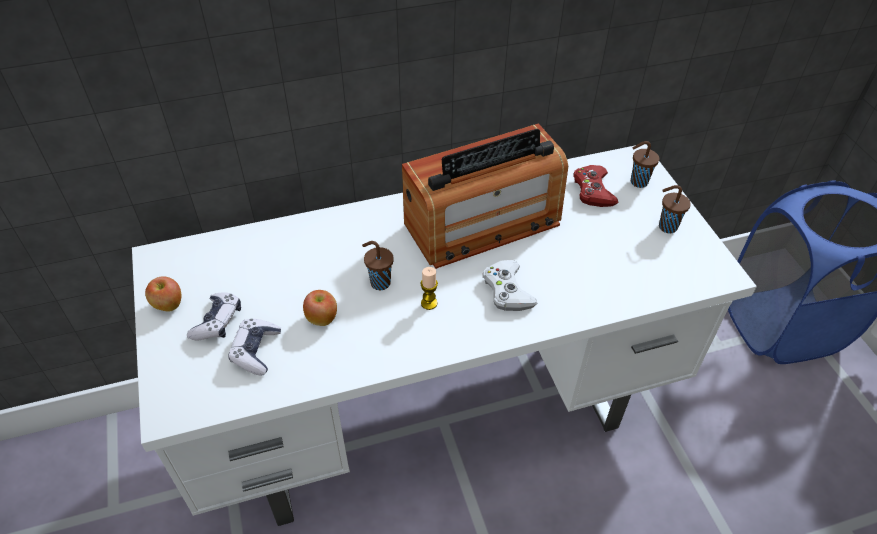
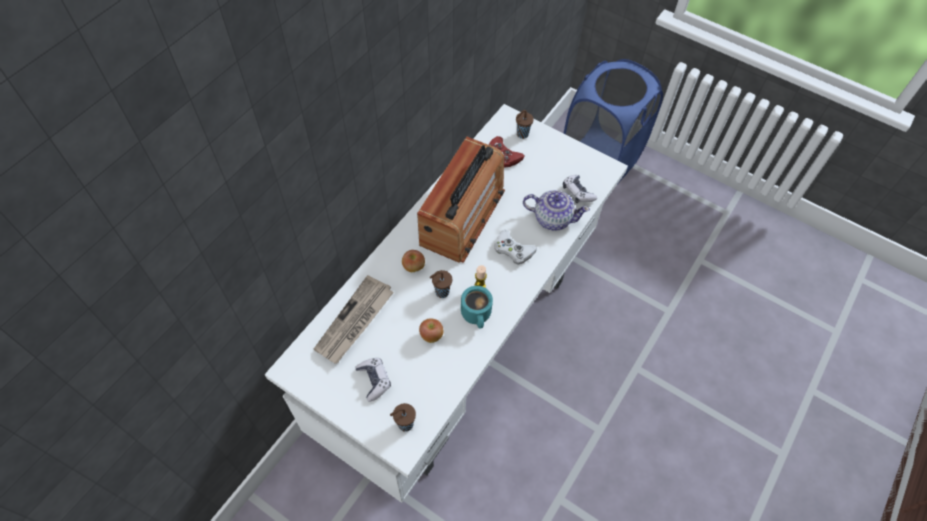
camera: 40 degrees left, 10 degrees up
(168, 305) = (333, 392): apple -> apple (413, 267)
(256, 351) = (414, 380): game controller -> game controller (577, 192)
(262, 254) = (355, 321): none -> newspaper
(395, 331) = (477, 315): none -> turquoise mug
(591, 286) = (552, 218): none -> teapot
(666, 227) = (559, 156): brown cup -> brown cup (404, 424)

